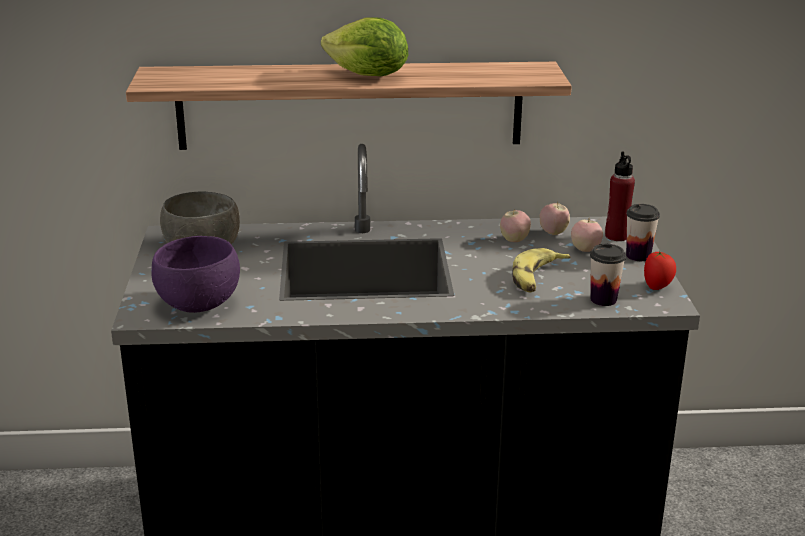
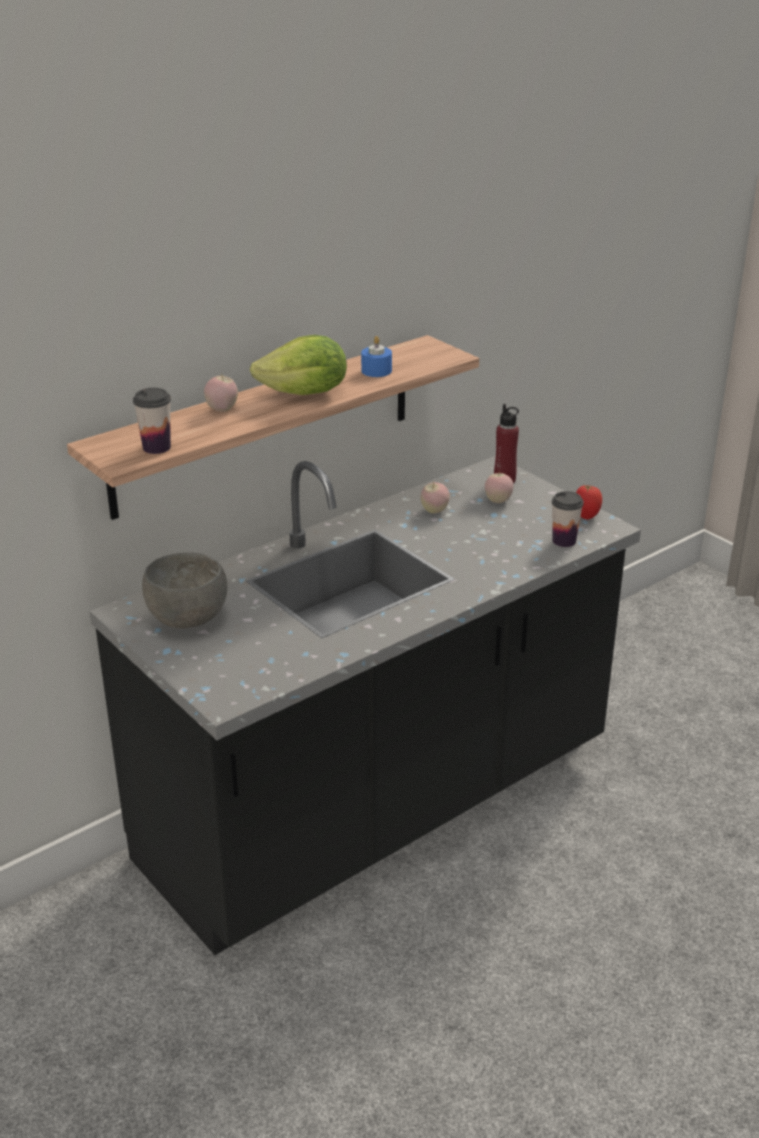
camera: 35 degrees left, 5 degrees up
(198, 304) = (257, 669): purple bowl -> none
(458, 74) = (376, 371): none -> blue candle
(537, 278) = (495, 540): banana -> none
(553, 233) = (455, 493): apple -> apple (222, 409)
(638, 256) = (541, 493): cup -> cup (156, 447)

